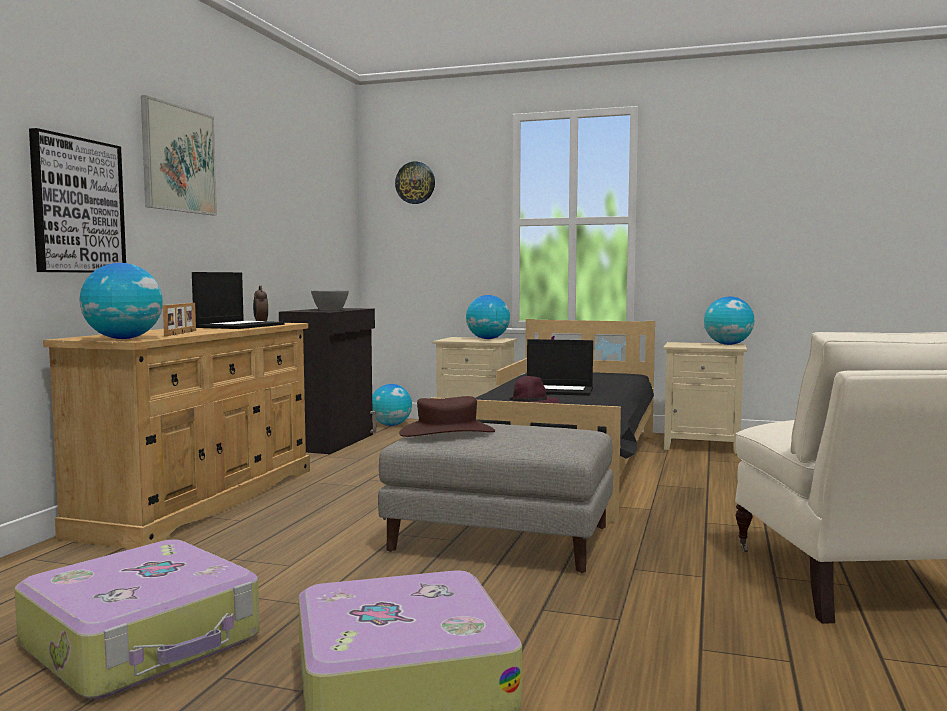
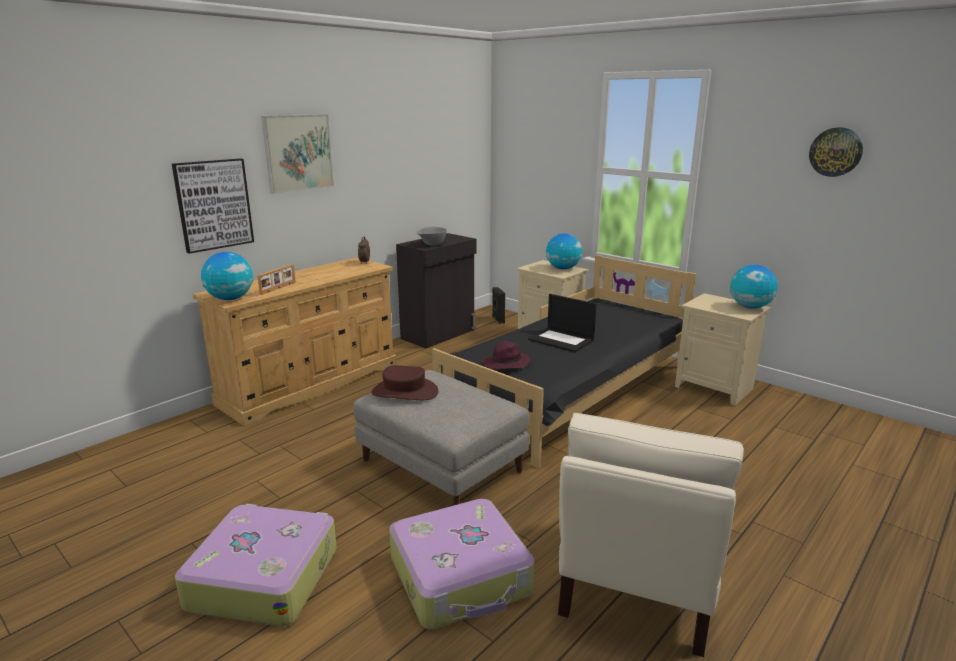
camera: 25 degrees right, 15 degrees up
(144, 642) = (182, 504): suitcase -> suitcase (461, 576)
(239, 326) = (338, 271): laptop -> none
(391, 425) = (497, 320): globe -> black speaker
(415, 183) = (528, 128): wall clock -> wall clock (835, 152)

